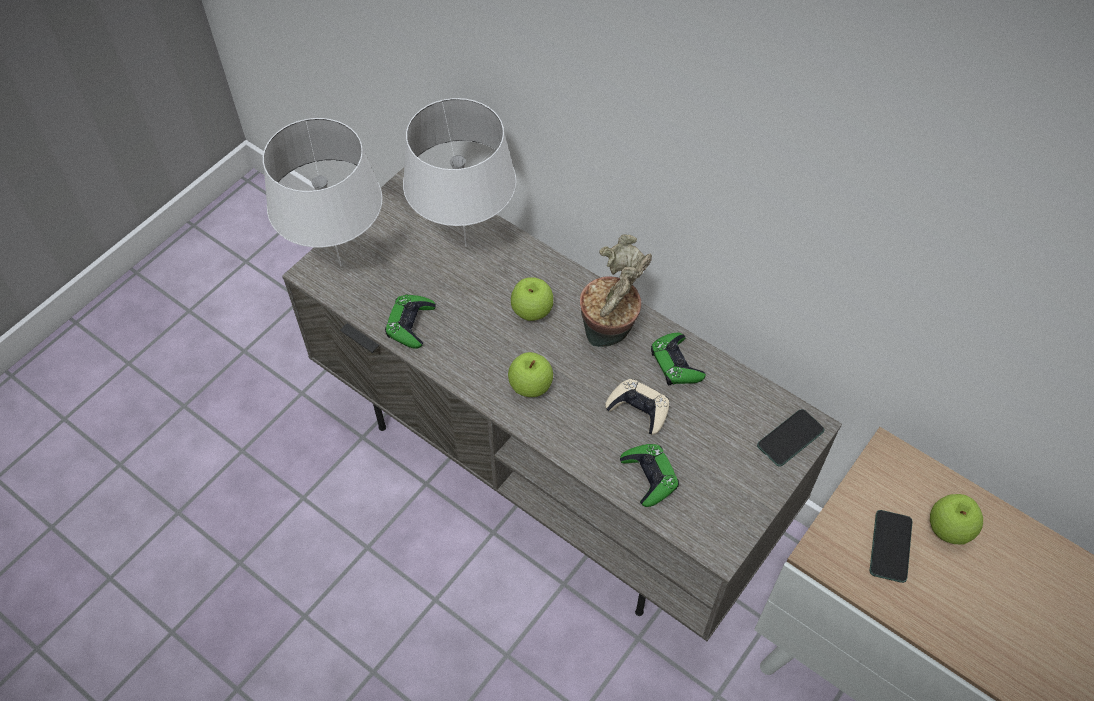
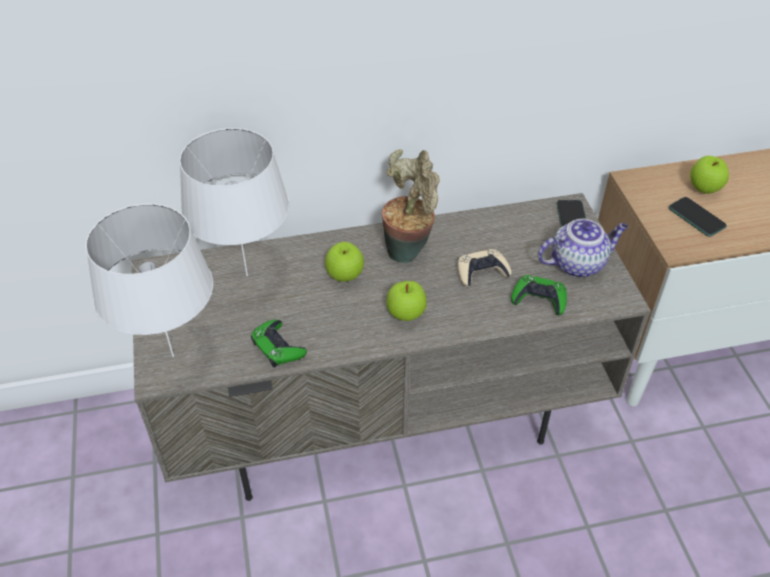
camera: 50 degrees left, 10 degrees down
(676, 364) = (465, 233): green game controller -> none
(731, 481) = (578, 263): none -> teapot

